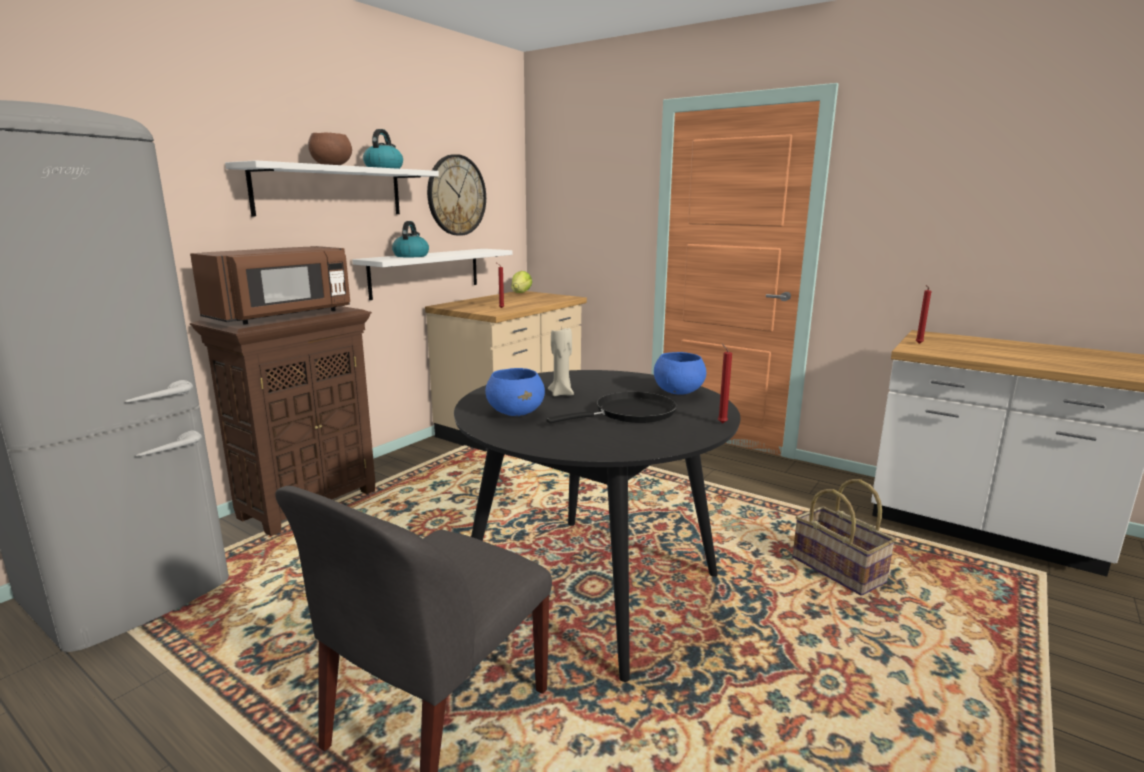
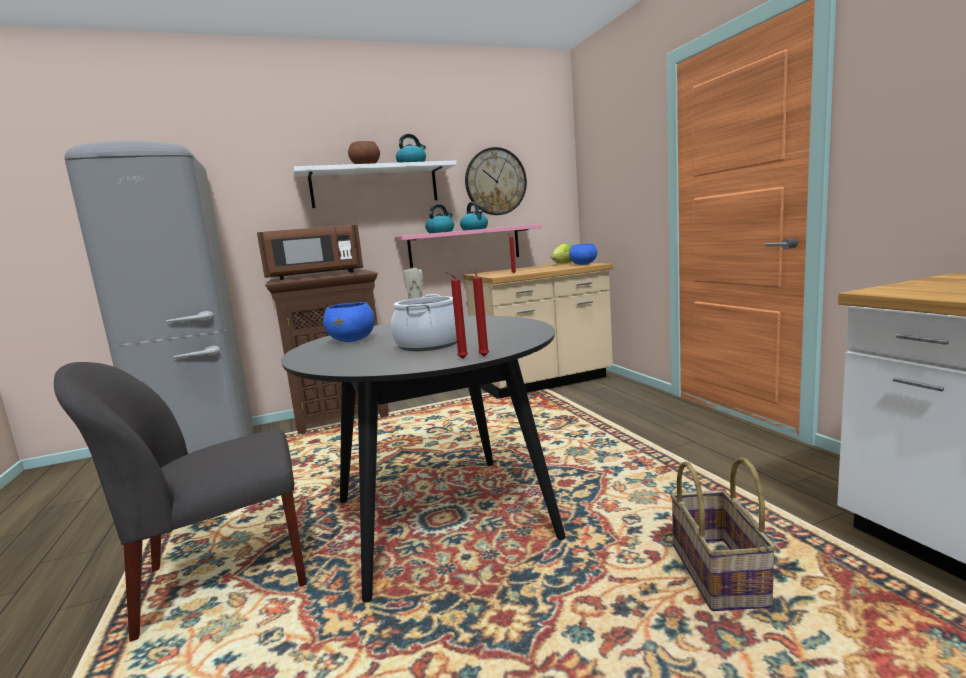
camera: 35 degrees right, 5 degrees down
(426, 272) = (465, 246): white shelf -> pink shelf
(445, 253) = (475, 229): none -> kettle
(630, 413) = (429, 345): black frying pan -> cooking pot
(677, 392) = (516, 332): blue bowl -> blue bowl (583, 264)
(918, 343) = (910, 285): red candle -> red candle (461, 359)

